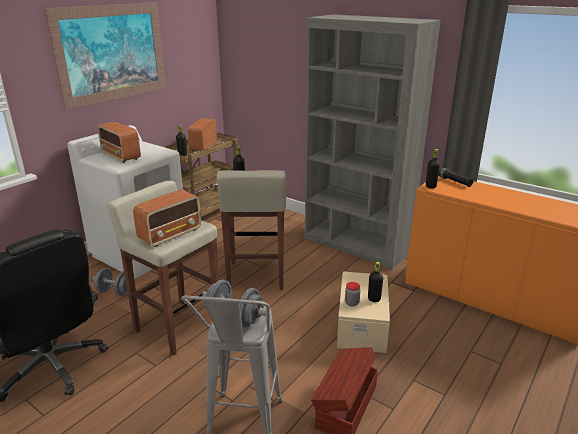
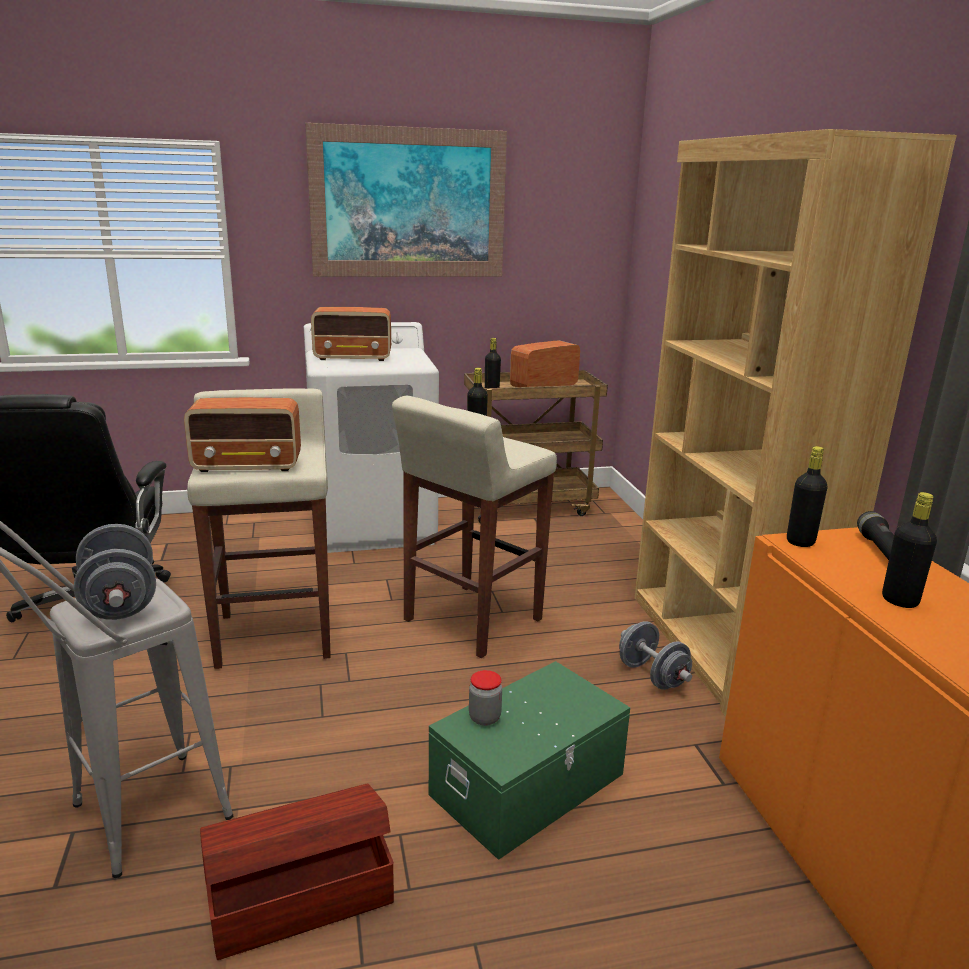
camera: 40 degrees right, 5 degrees down
(115, 292) = (277, 559): grey dumbbell -> grey dumbbell (652, 675)
(121, 156) = (354, 358): radio -> radio turned 90 degrees counterclockwise
(356, 244) = (719, 648): grey bookcase -> brown bookcase
(363, 324) = (530, 785): beige storage box -> green storage box
(374, 299) = (534, 733): black bottle -> black bottle (900, 601)

